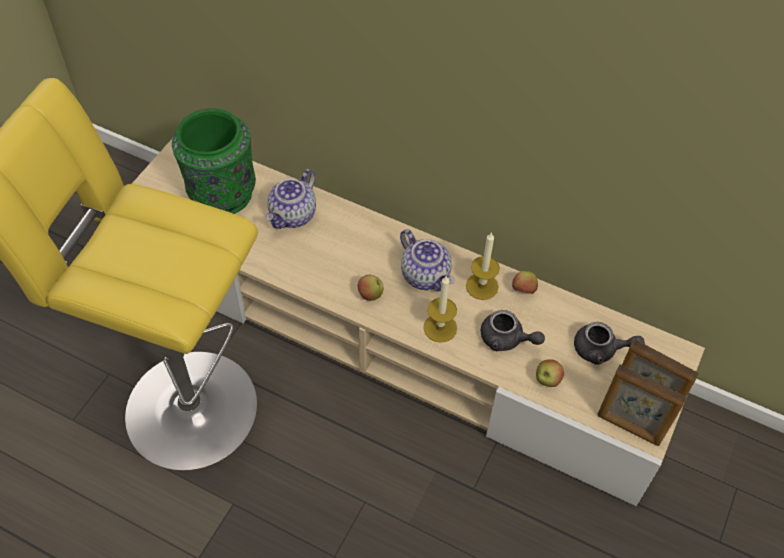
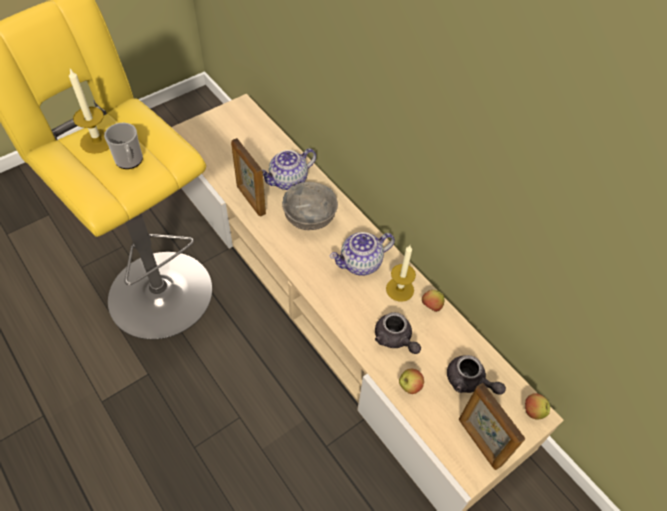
camera: 25 degrees right, 0 degrees up
(178, 257) = (130, 161): none -> mug
(221, 194) = (247, 147): green vase -> none
(342, 249) = (309, 218): none -> grey bowl
(370, 295) = (309, 260): apple -> apple (533, 411)
(426, 275) = (360, 263): teapot -> teapot turned 75 degrees clockwise
(440, 328) = (347, 307): candle -> candle (97, 141)
(629, 428) = (457, 457): picture frame -> picture frame (250, 200)

